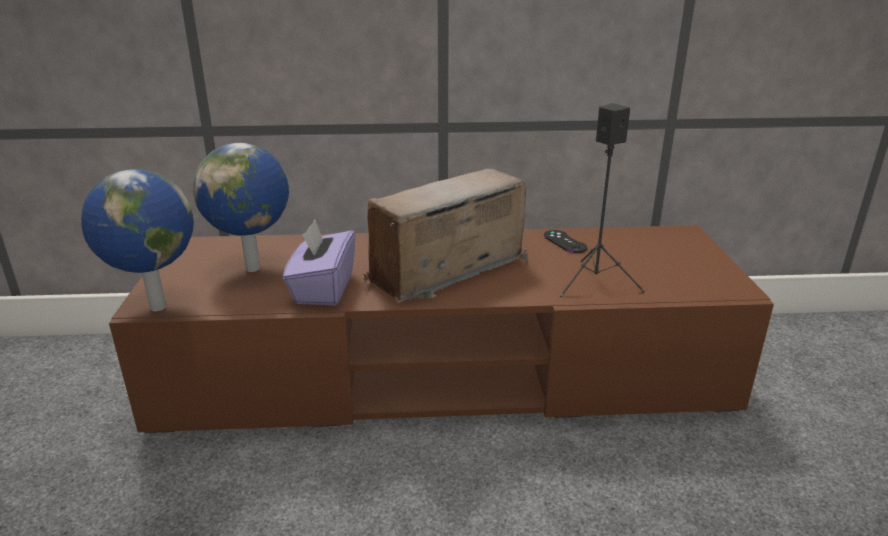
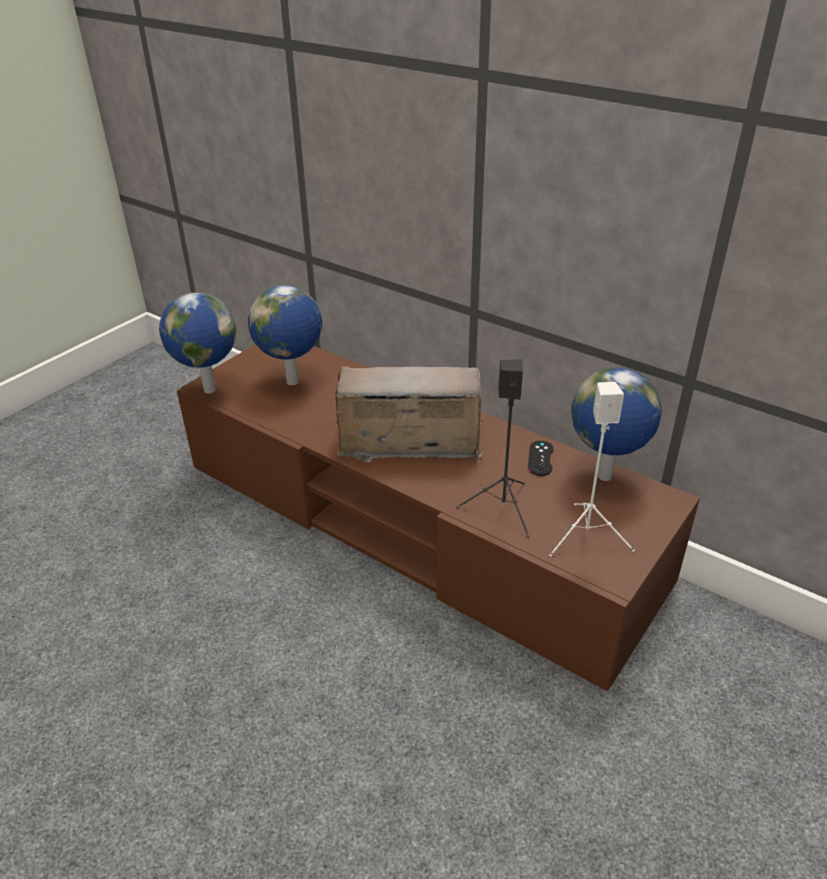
camera: 40 degrees right, 10 degrees up
(323, 288) = (312, 420): purple tissue box -> none
(626, 236) = (605, 478): none -> globe
(678, 274) = (587, 536): none -> white speaker

